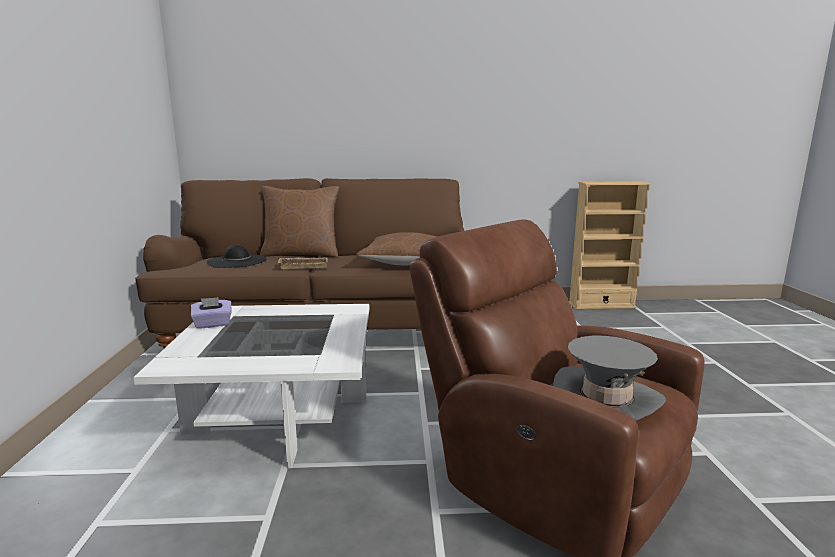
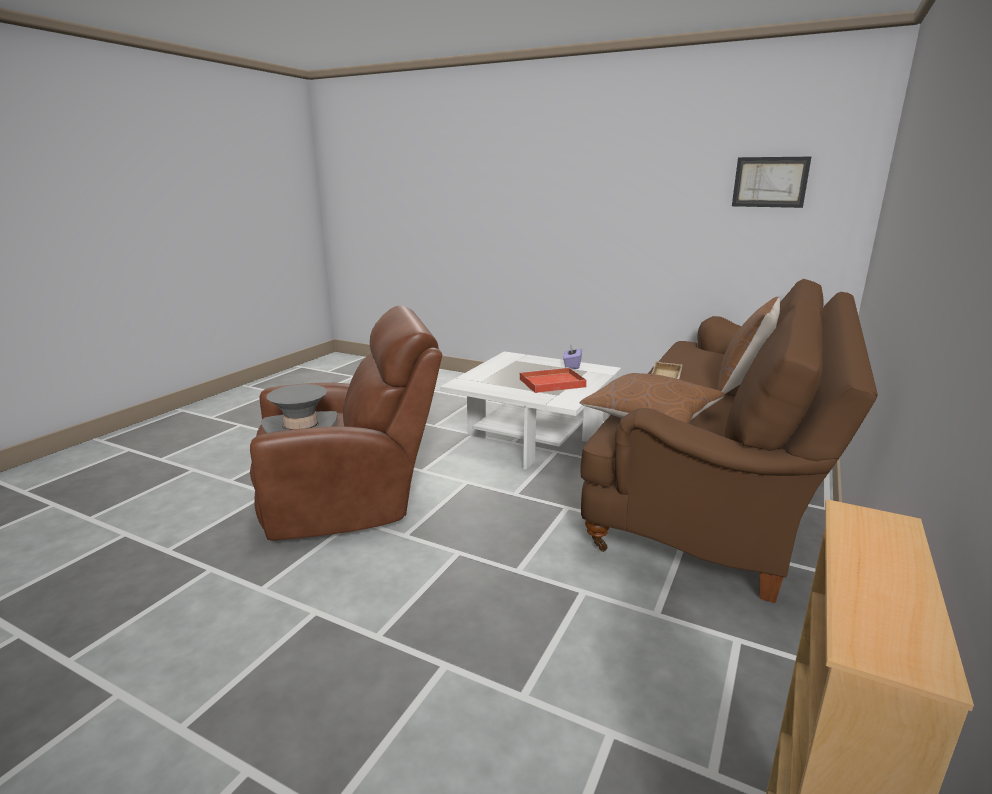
camera: 120 degrees right, 5 degrees up
(131, 92) = (770, 182): none -> picture
(237, 261) = (704, 359): black hat -> none
(295, 322) = (551, 383): none -> red tray

